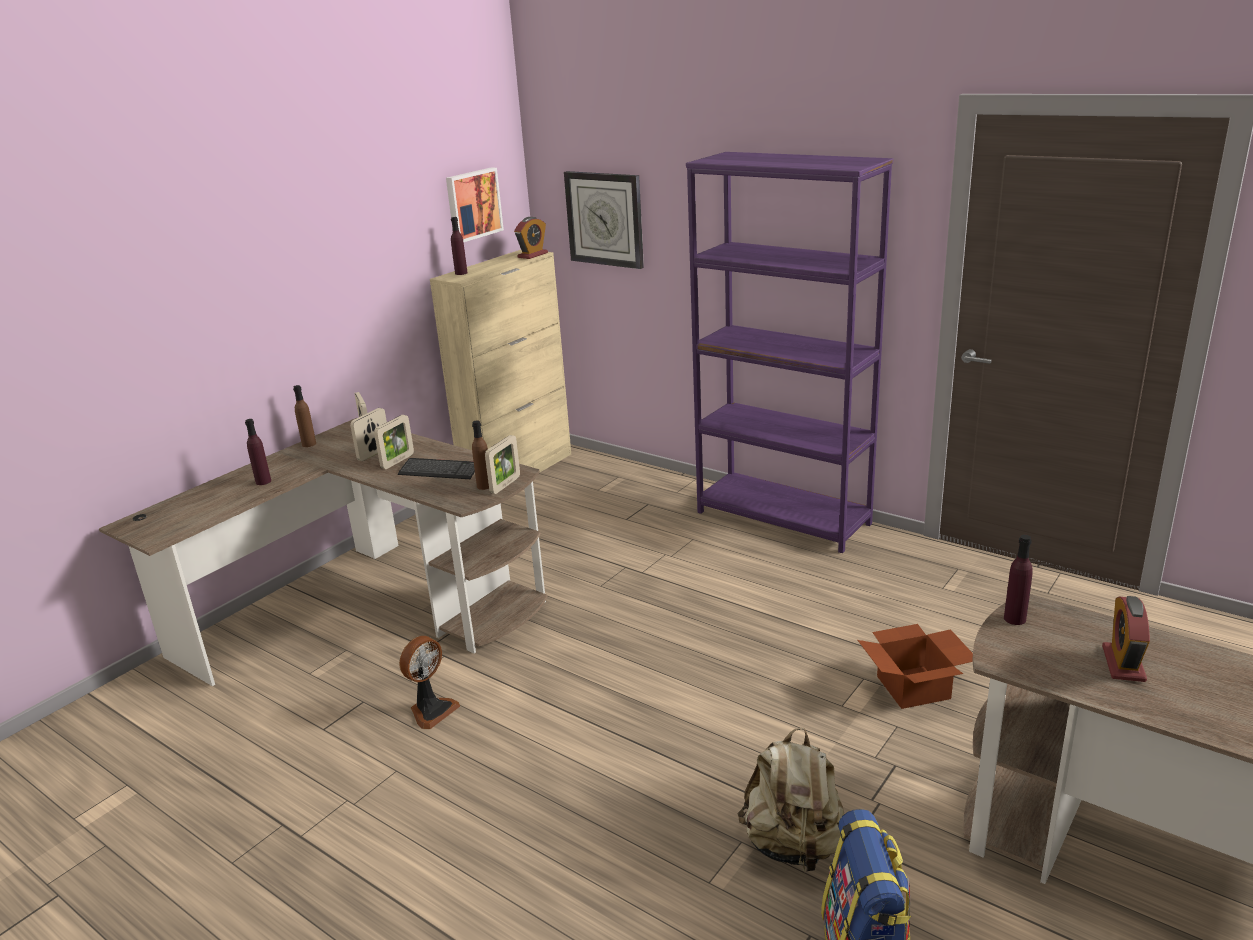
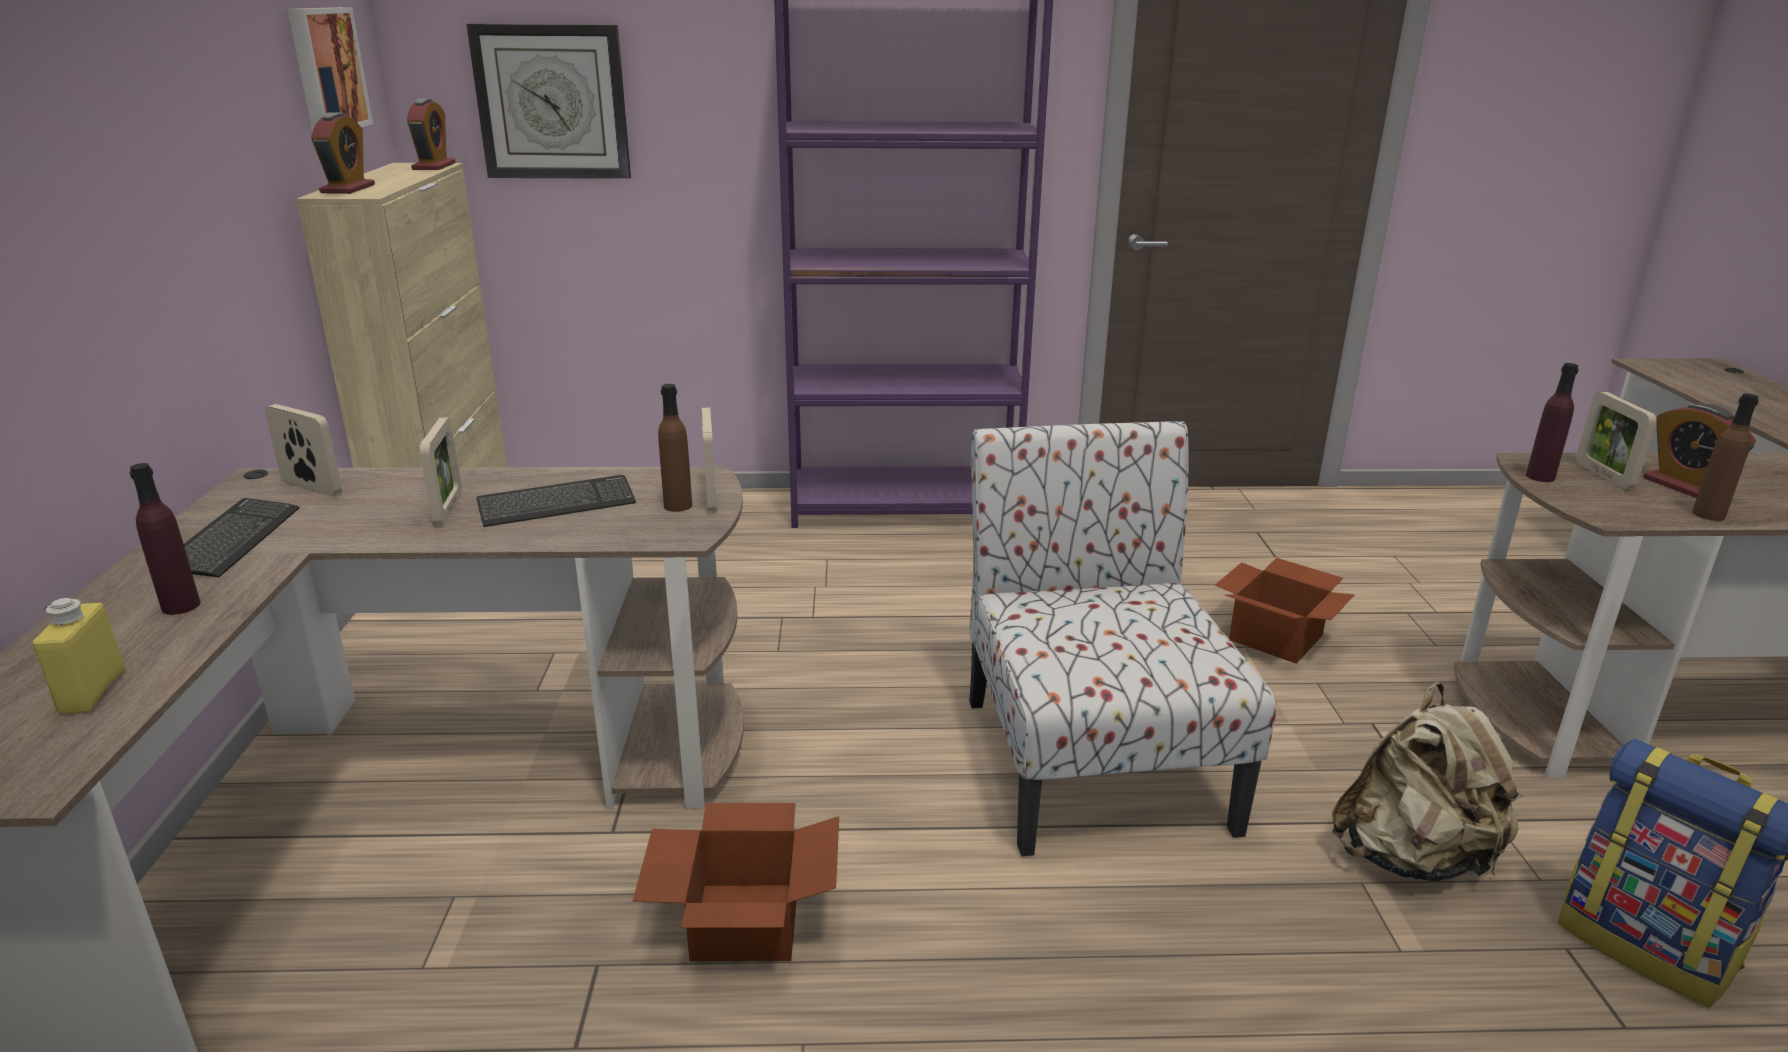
camera: 40 degrees left, 0 degrees up
(204, 509) = (93, 692): none -> yellow bottle
(309, 444) = (195, 525): brown bottle -> brown bottle (1708, 514)
(312, 455) = (233, 540): none -> keyboard
(374, 453) = (377, 509): picture frame -> picture frame (1603, 475)
(431, 710) = (742, 921): fan -> cardboard box
(461, 273) = (348, 189): purple bottle -> alarm clock
(686, 709) = (1091, 758): none -> chair

